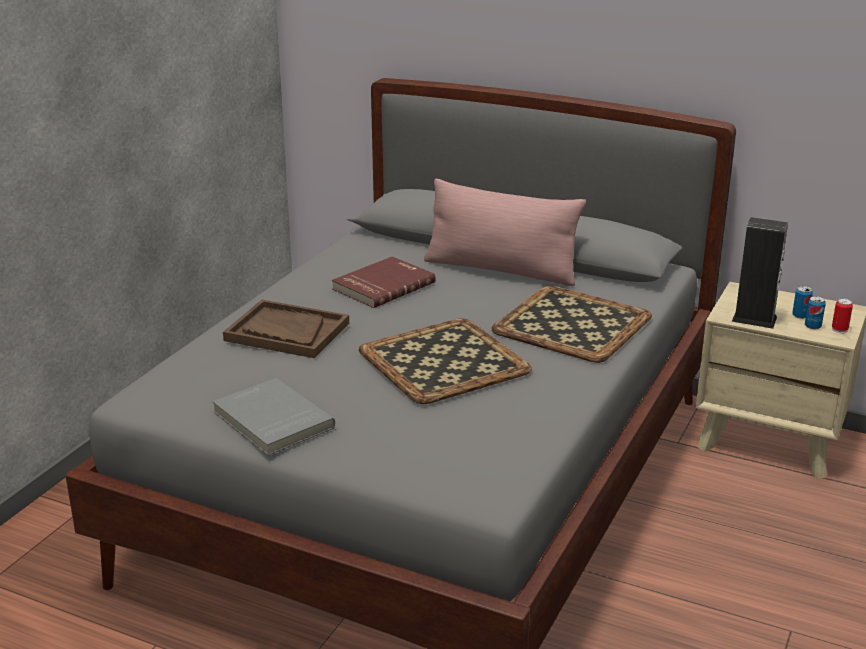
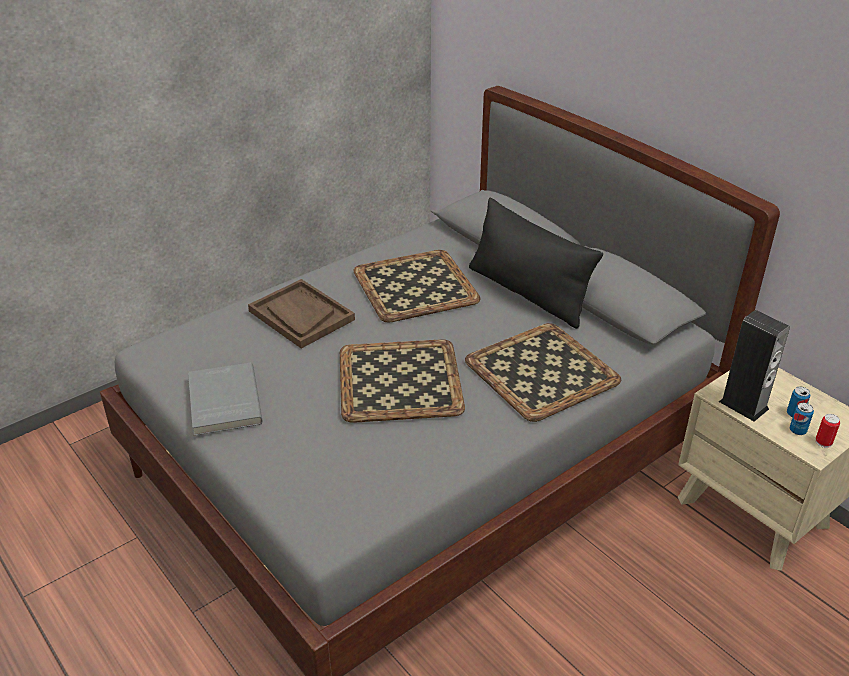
camera: 25 degrees right, 10 degrees up
(382, 285) = (414, 285): red book -> tray
(501, 270) = (527, 293): pink pillow -> black pillow

